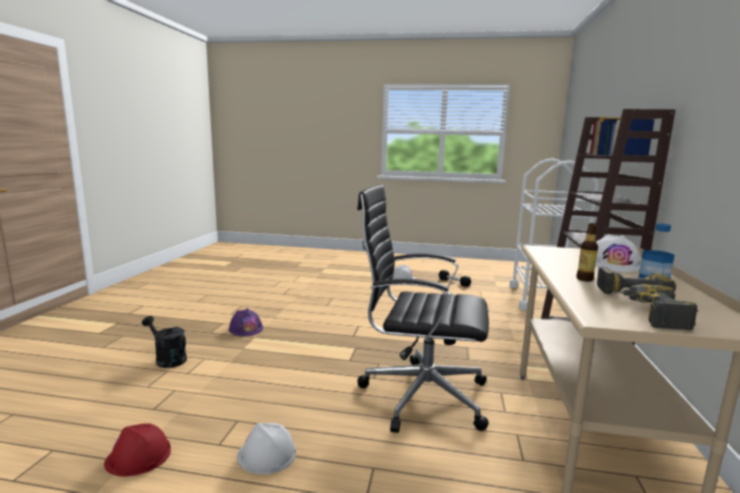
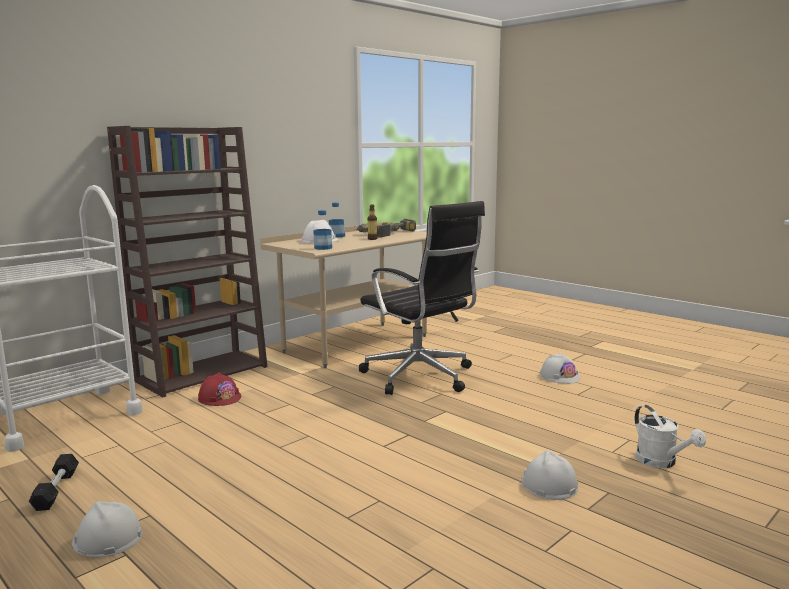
camera: 145 degrees left, 0 degrees up
(138, 456) = (650, 392): red hard hat -> red hard hat (219, 398)
(167, 359) = (661, 462): black watering can -> white watering can
(246, 329) = (549, 484): purple hard hat -> white hard hat
(547, 252) = (323, 248): none -> bottle

